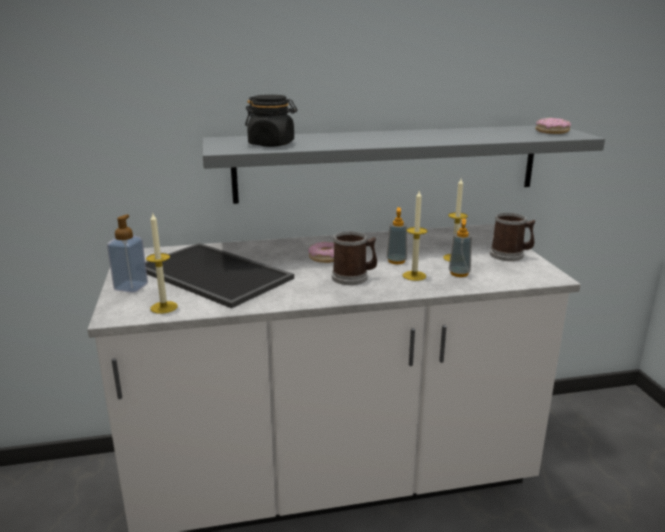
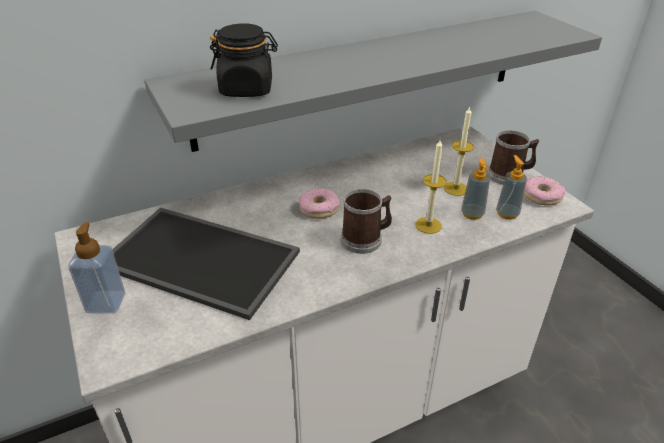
camera: 15 degrees left, 15 degrees up
(164, 307) = (165, 334): candle -> none
(396, 261) = (398, 203): soap dispenser -> soap dispenser (507, 213)
(552, 131) = (541, 27): donut -> donut (542, 196)

